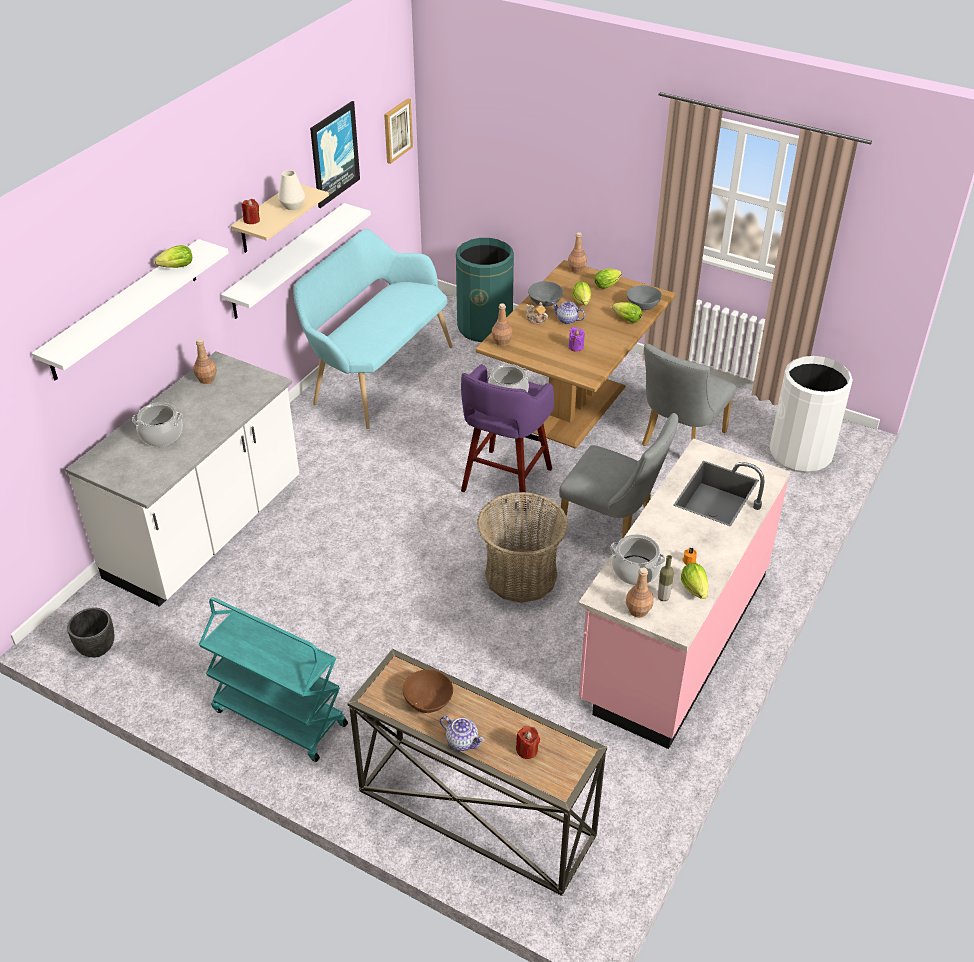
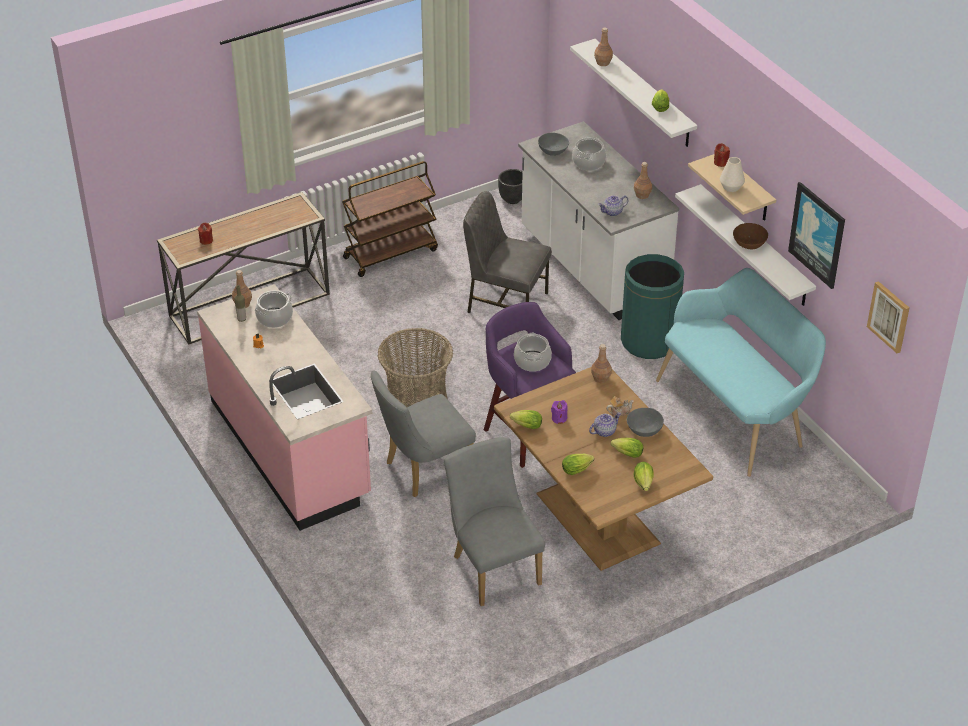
camera: 120 degrees right, 0 degrees up
(278, 717) = (391, 253): turquoise cart -> brown cart
(314, 573) = (506, 303): none -> grey chair
(428, 700) = (274, 219): brown bowl -> brown bowl (749, 244)
(462, 741) = (235, 220): teapot -> teapot (612, 212)
(485, 327) = (770, 514): green trash can -> green trash can (649, 341)
(576, 269) = (687, 476): brown bottle -> brown bottle (603, 63)
(642, 305) = (591, 491): grey bowl -> grey bowl (553, 151)
(695, 591) = (232, 335): lettuce -> lettuce (525, 426)
(801, 453) = (411, 643): white trash can -> none

